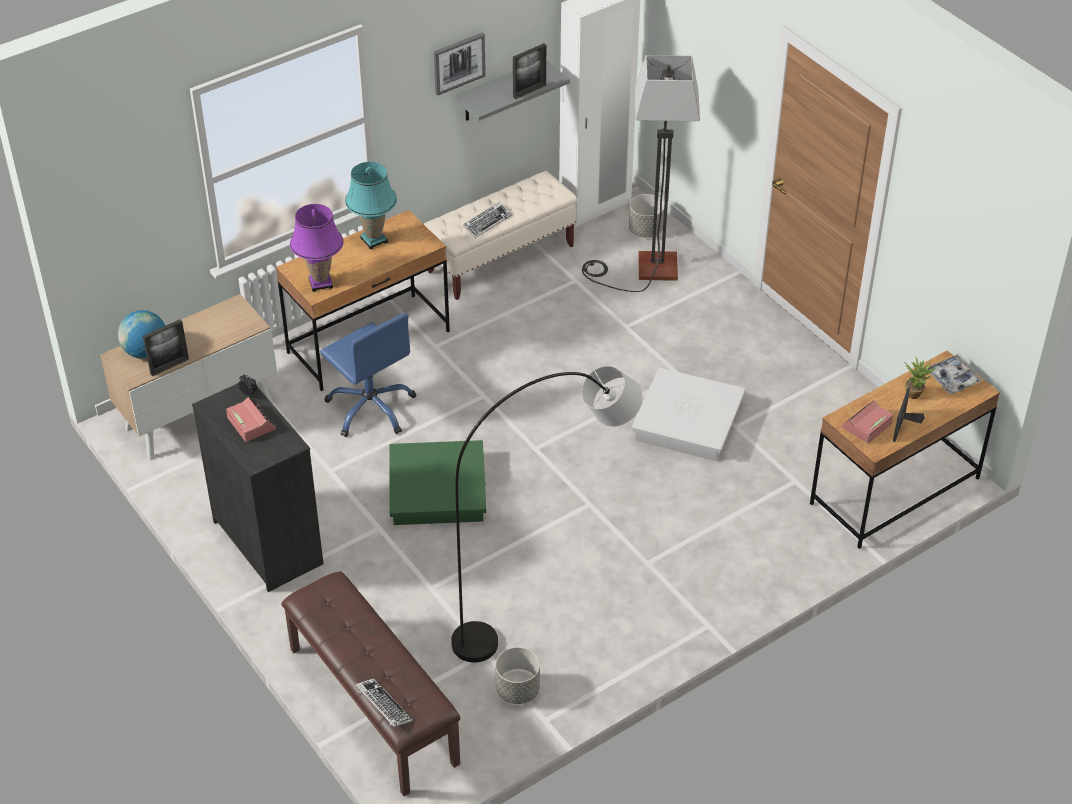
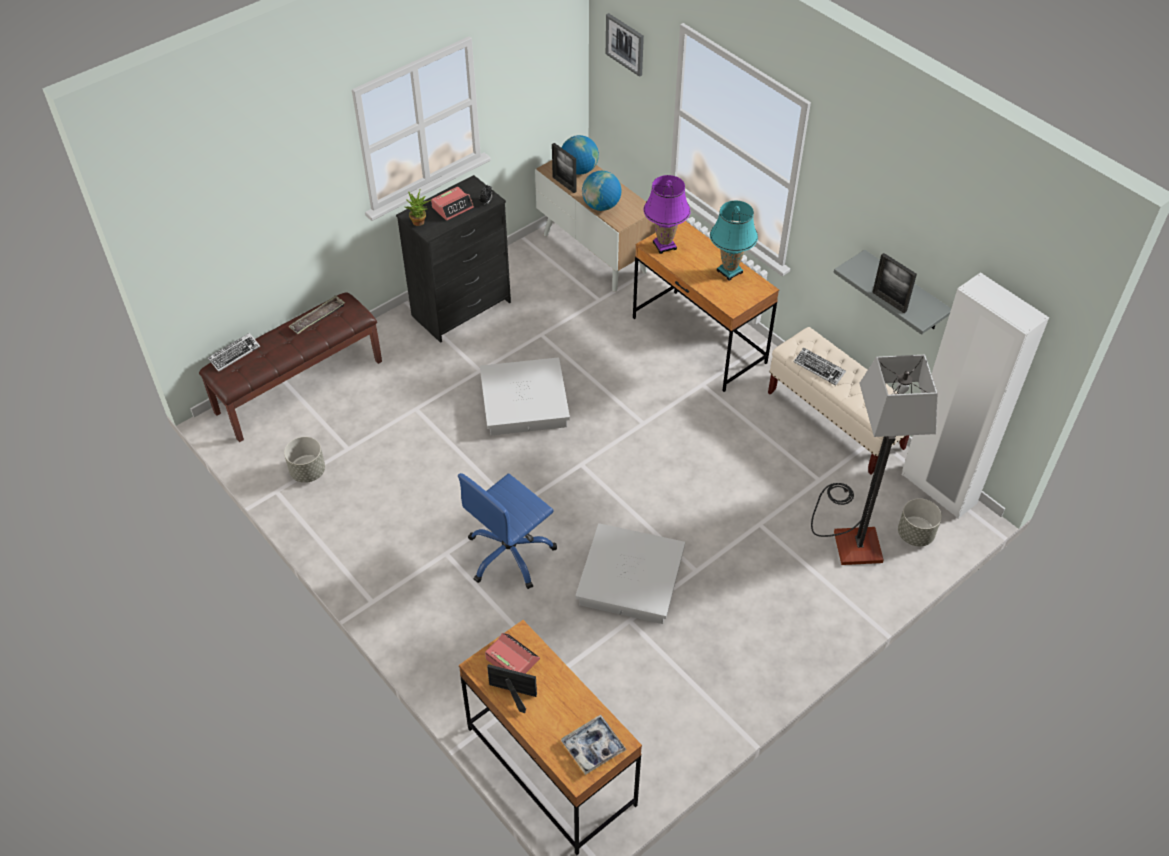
camera: 85 degrees right, 5 degrees up
(220, 338) = (601, 206): none -> globe
(333, 622) = (318, 318): none -> tray
(371, 408) = (617, 351): blue office chair -> blue office chair (510, 554)
(437, 489) = (525, 402): green storage box -> white storage box
(458, 63) = (876, 225): picture -> picture (625, 44)
(547, 605) = (397, 485): grey floor lamp -> none
(915, 393) = (567, 708): potted plant -> potted plant (420, 223)

